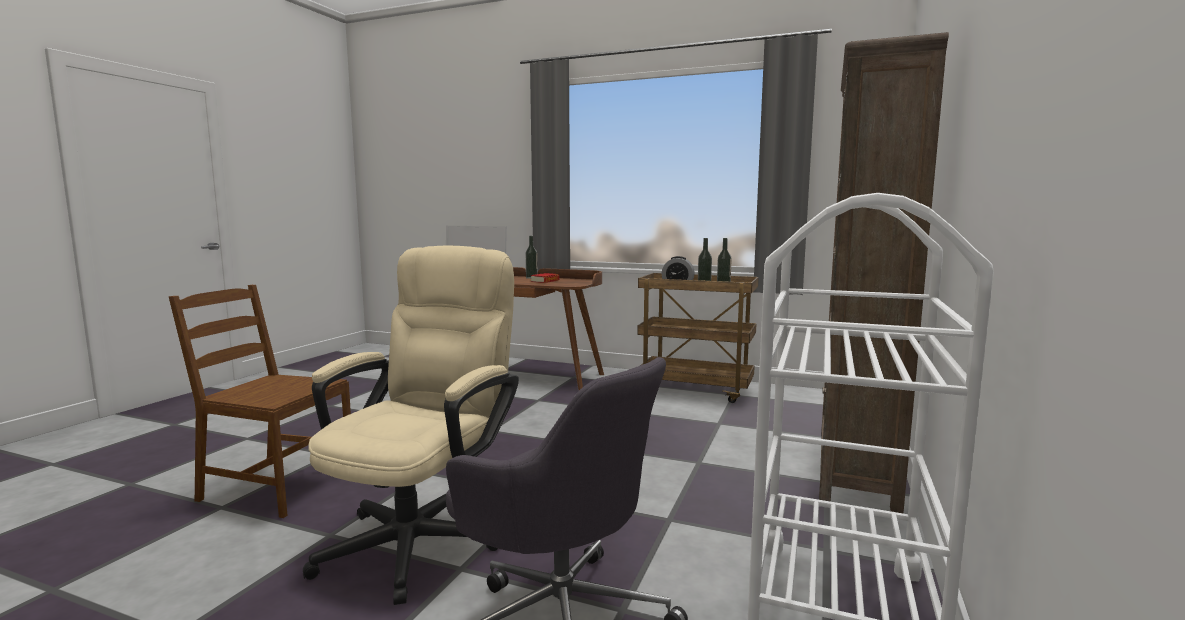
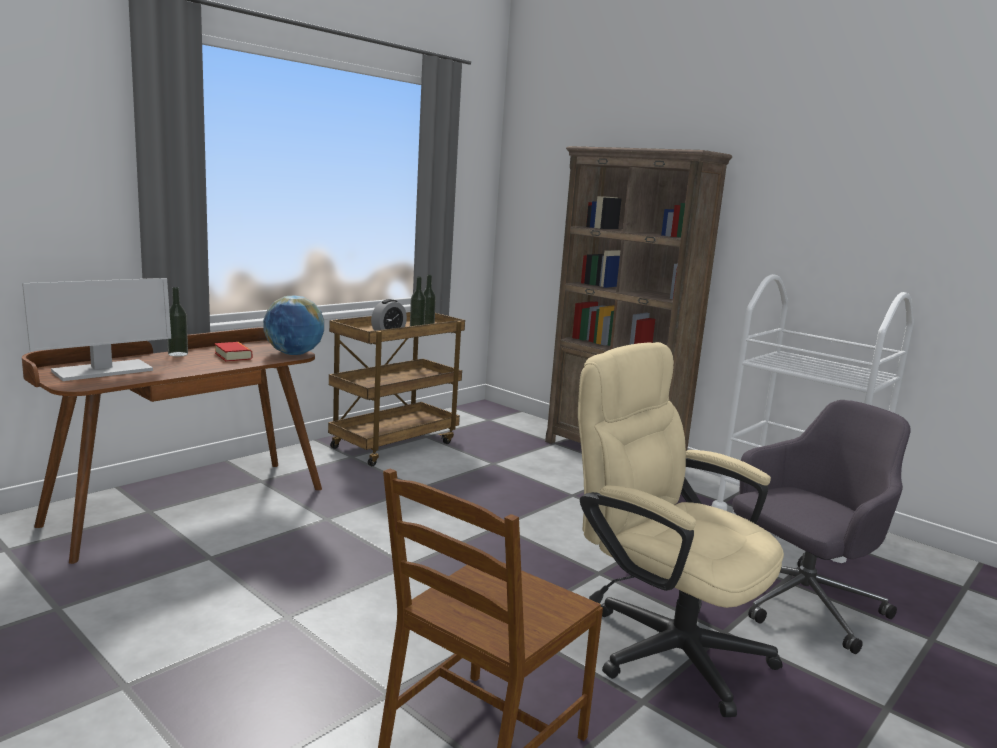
camera: 70 degrees left, 5 degrees up
(572, 284) = (294, 354): none -> globe

